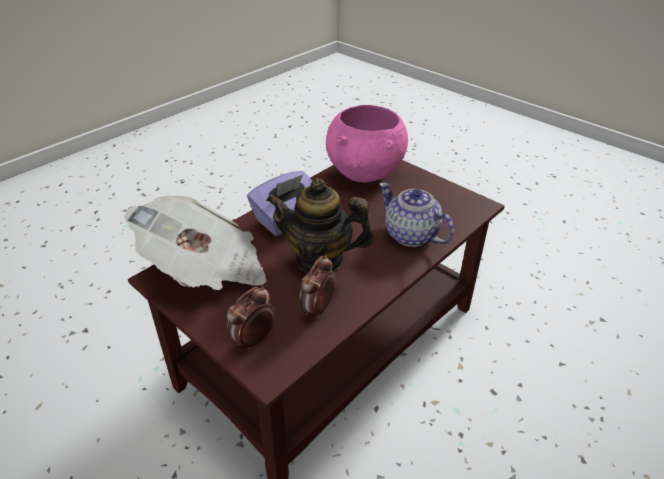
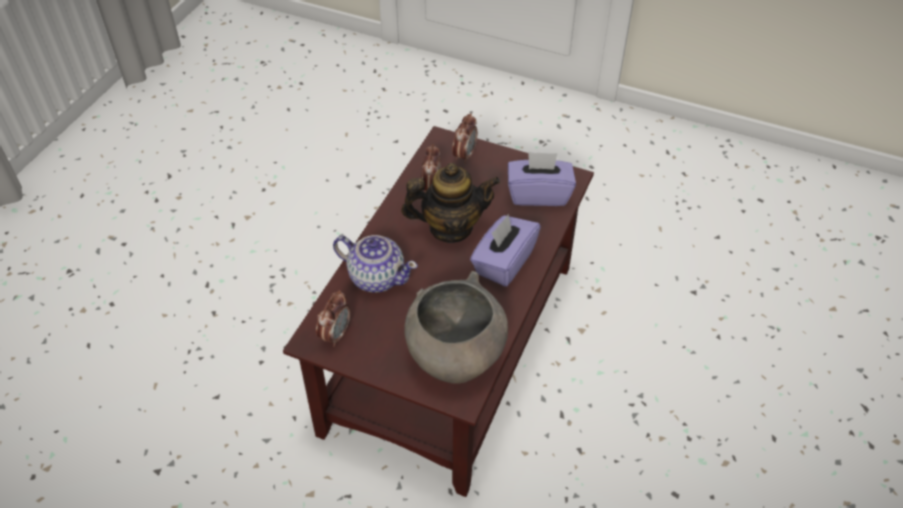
camera: 160 degrees right, 10 degrees up
(207, 269) = (538, 194): newspaper -> purple tissue box
(366, 173) = (455, 357): pink bowl -> grey bowl
(458, 204) = (335, 334): none -> alarm clock

